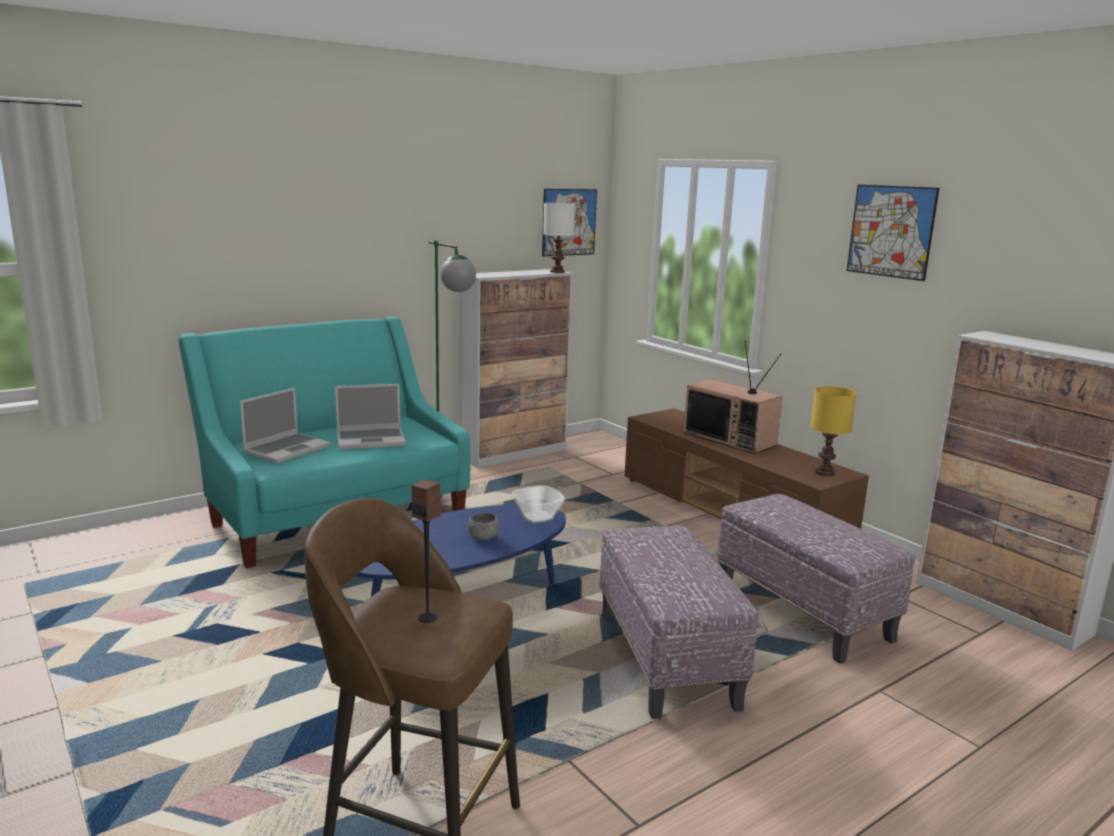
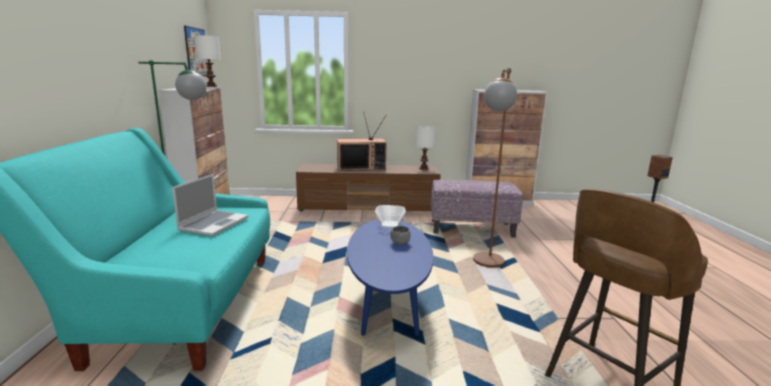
camera: 55 degrees left, 0 degrees up
(287, 449) = (169, 253): laptop -> none
(667, 660) = (486, 266): ottoman -> brown floor lamp
(825, 472) = (423, 168): yellow table lamp -> white table lamp
(891, 231) = (423, 48): picture -> none

